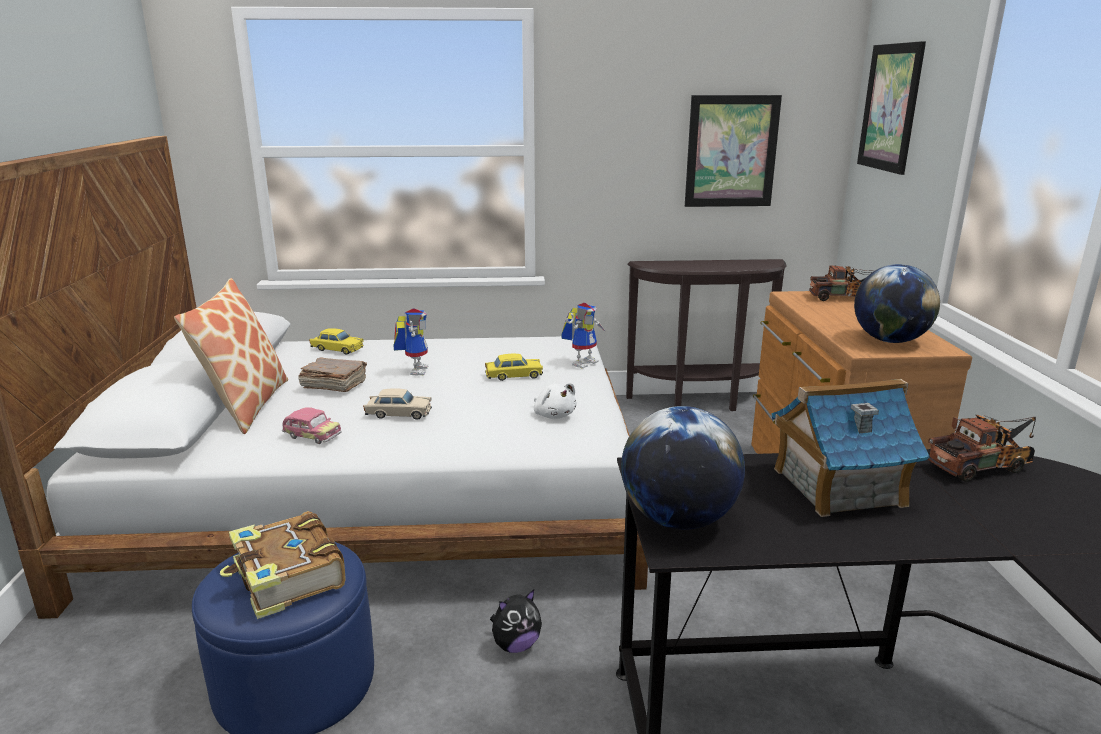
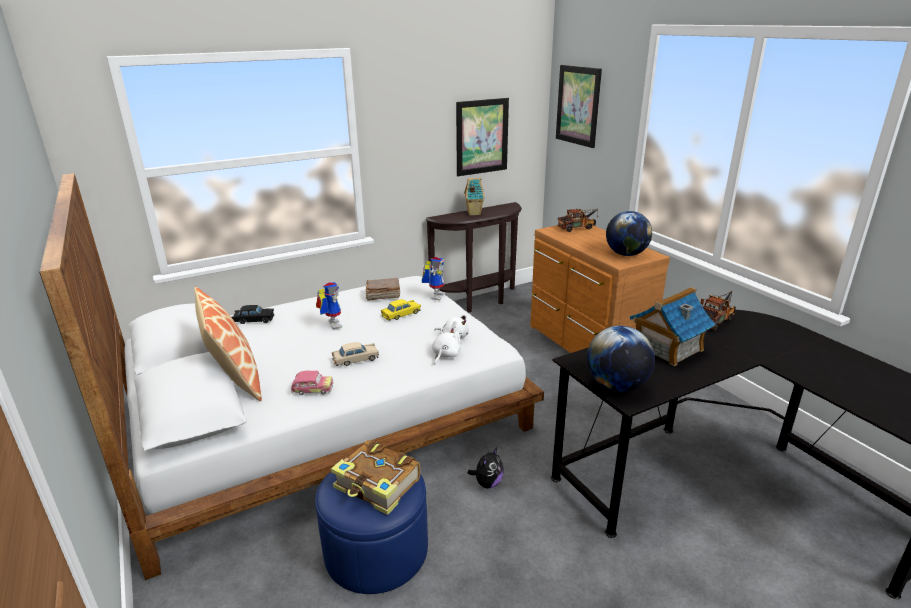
camera: 25 degrees left, 5 degrees up
(333, 385) = (285, 349): brown book -> brown book (382, 295)
(337, 349) = (254, 320): yellow toy car -> black toy car
(518, 434) = (445, 355): none -> white plush toy
(701, 264) = (473, 213): none -> toy house

